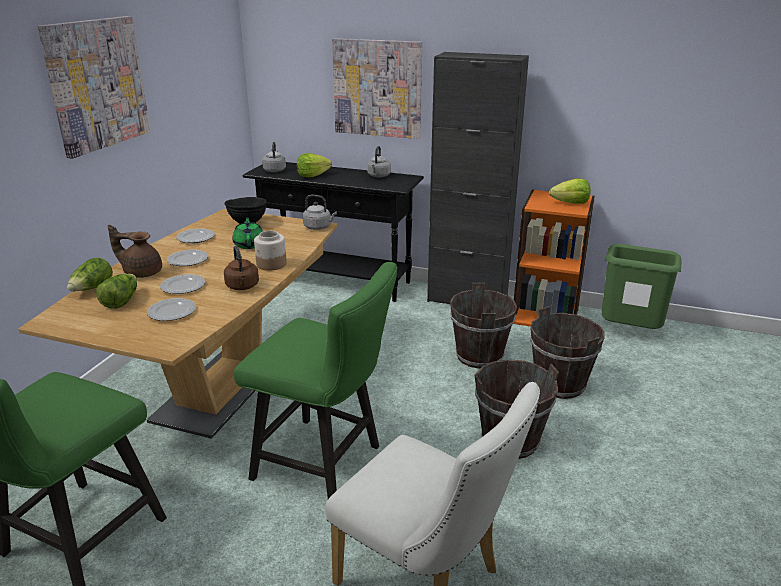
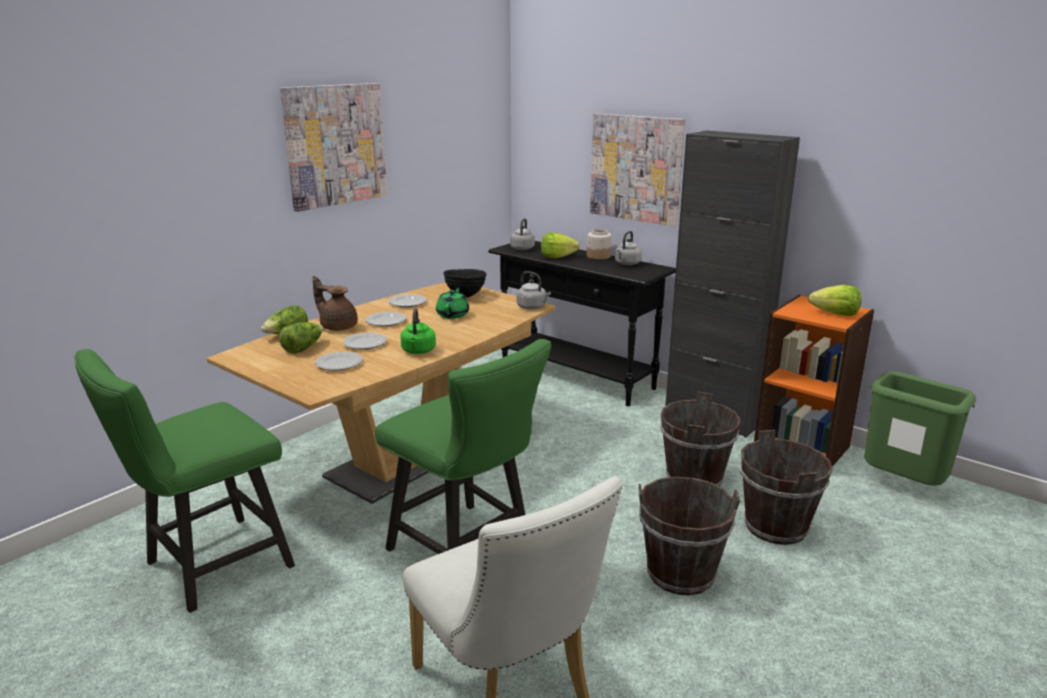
camera: 20 degrees right, 5 degrees down
(242, 287) = (418, 351): brown kettle -> green kettle
(271, 264) = (460, 335): jar -> jar (598, 256)

